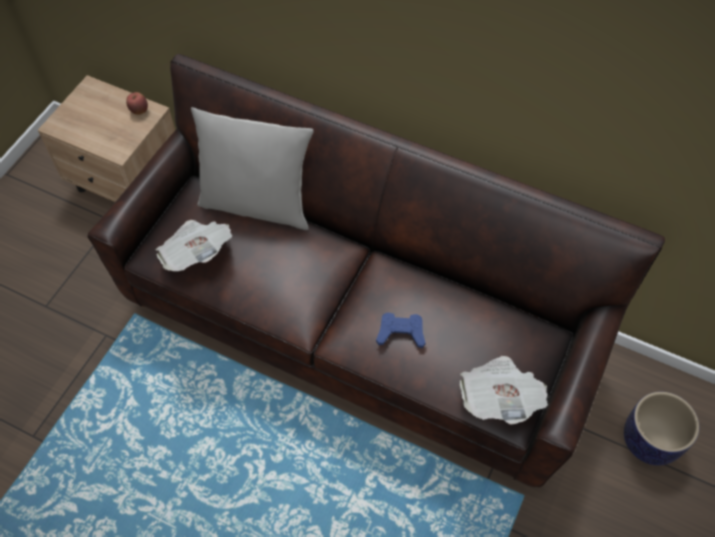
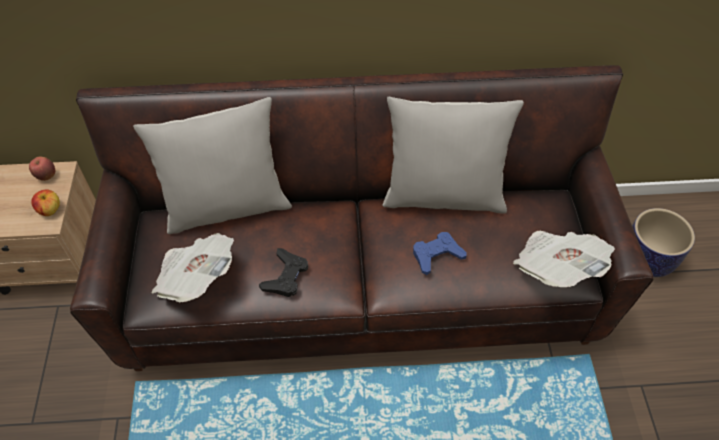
camera: 30 degrees left, 5 degrees down
(126, 142) = (50, 210): none -> apple
(265, 287) = (286, 276): none -> black game controller
(445, 282) = (443, 196): none -> grey pillow

